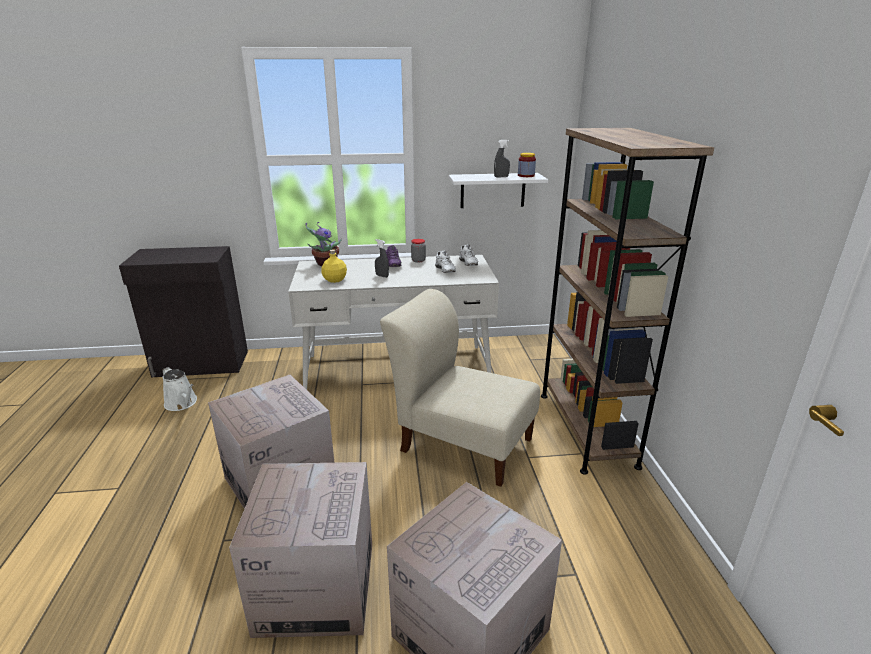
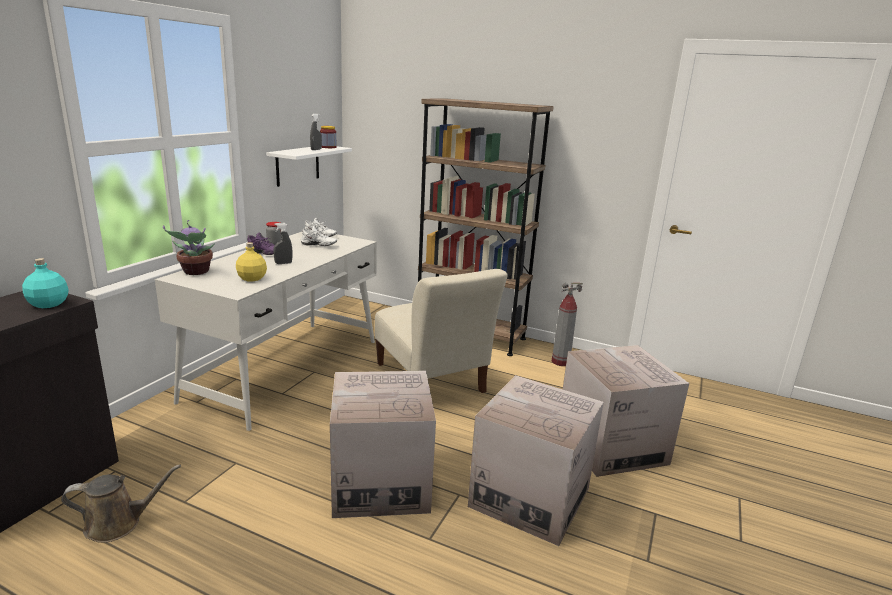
camera: 60 degrees left, 5 degrees down
(182, 403) = (118, 523): white watering can -> brown watering can
(201, 257) = (48, 304): none -> turquoise bottle
(461, 442) = (431, 381): beige chair -> beige chair turned 90 degrees counterclockwise
(624, 519) = (560, 362): none -> fire extinguisher

